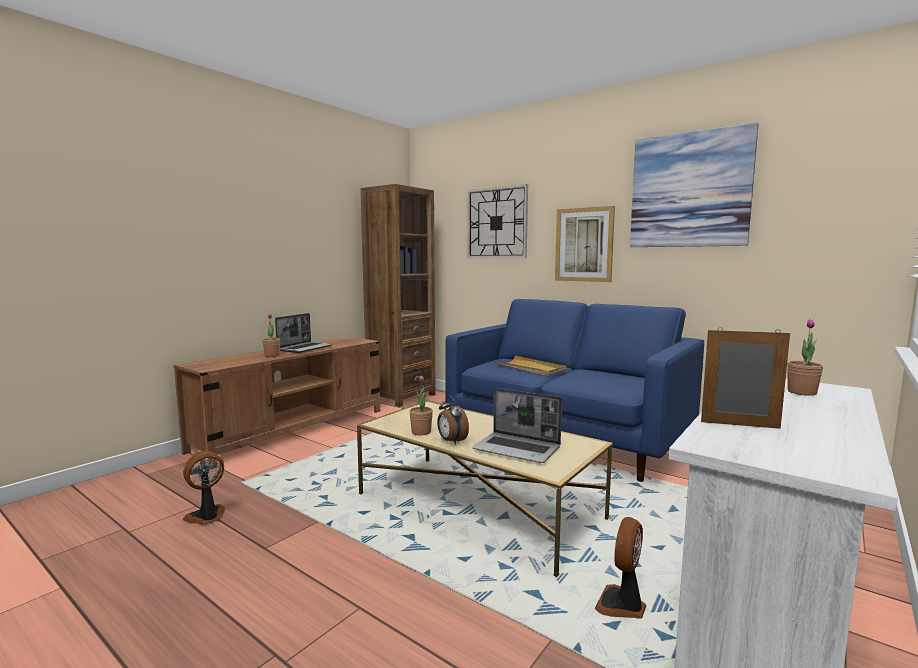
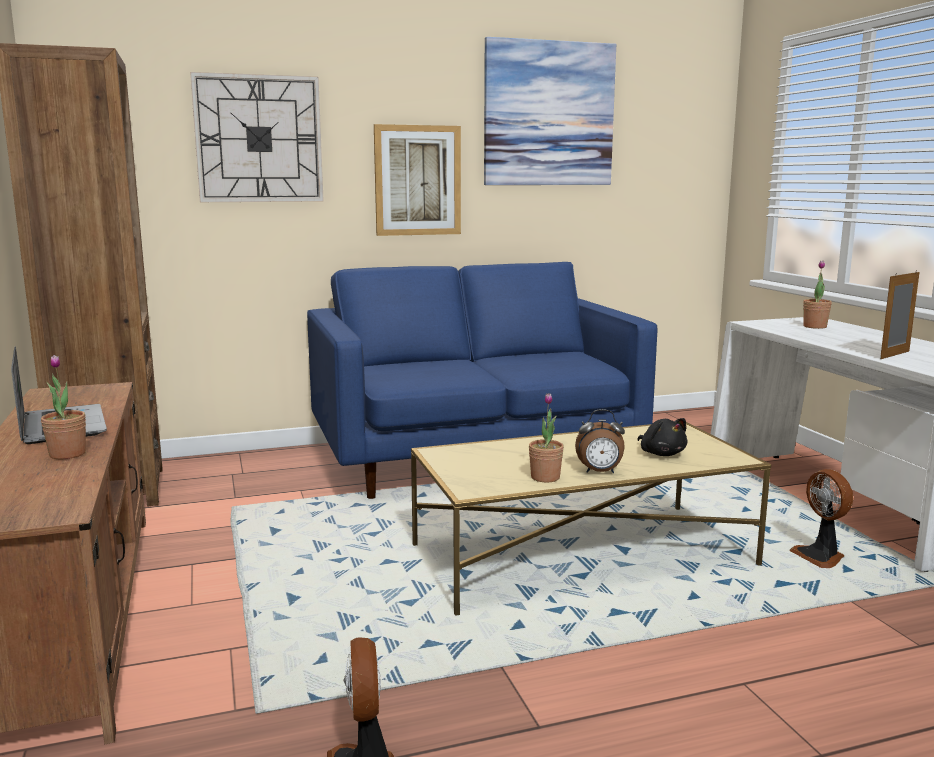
camera: 55 degrees left, 5 degrees up
(518, 449) = (661, 453): laptop -> black plush toy
(530, 368) = (443, 370): beige tray -> none

